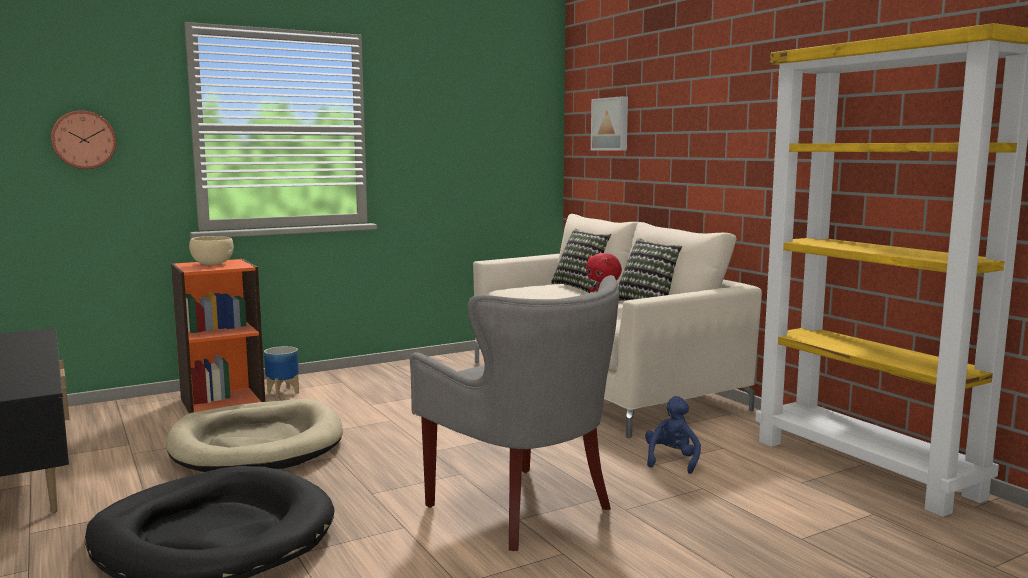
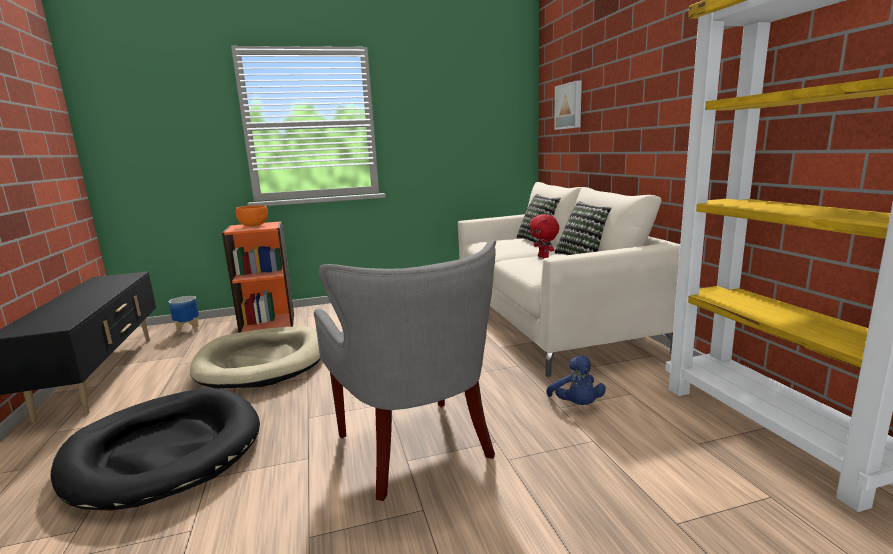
camera: 15 degrees right, 5 degrees up
(83, 140) = (167, 138): wall clock -> none
(212, 264) = (253, 225): beige bowl -> orange bowl
(283, 392) = (312, 317): planter -> planter (188, 330)
(672, 461) = (576, 405): blue plush toy -> blue plush toy turned 135 degrees clockwise

